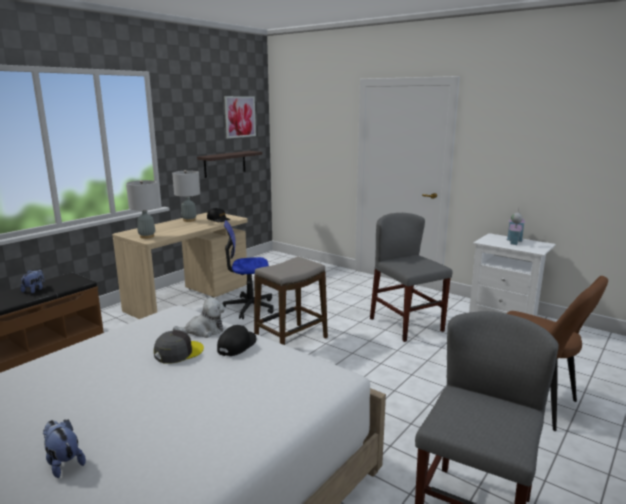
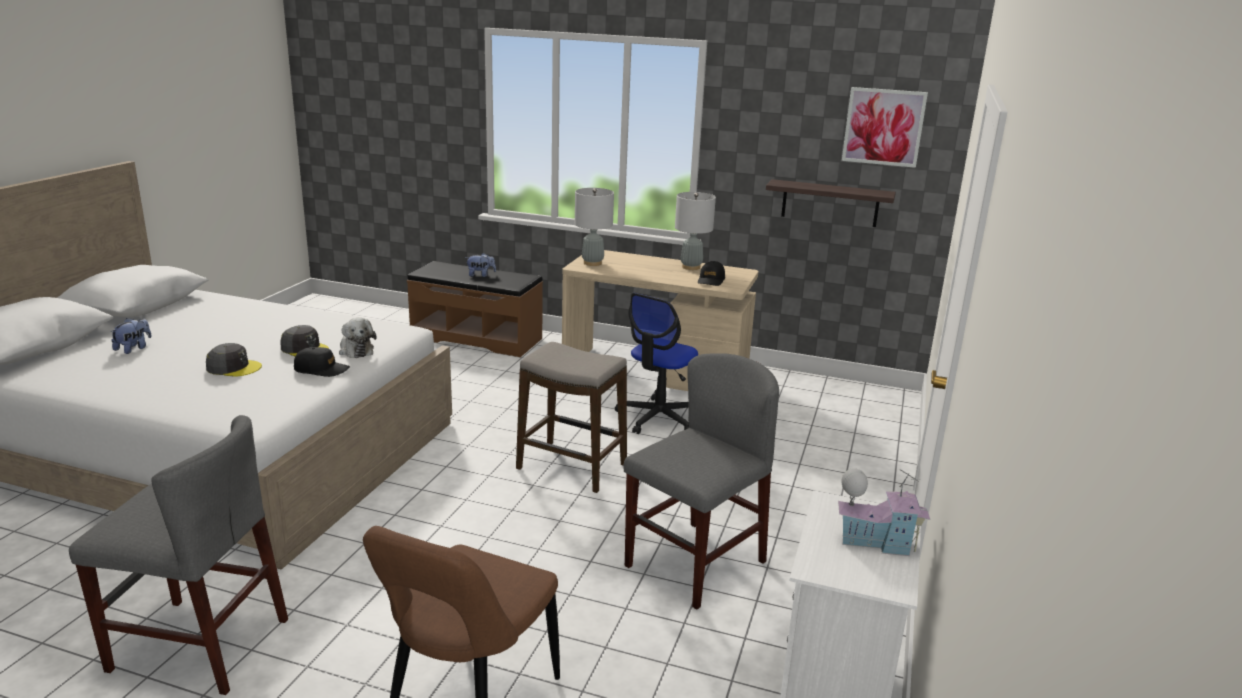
camera: 70 degrees right, 5 degrees up
(196, 388) = (234, 367): none -> grey cap
(249, 307) = (658, 418): office chair -> office chair turned 120 degrees counterclockwise

